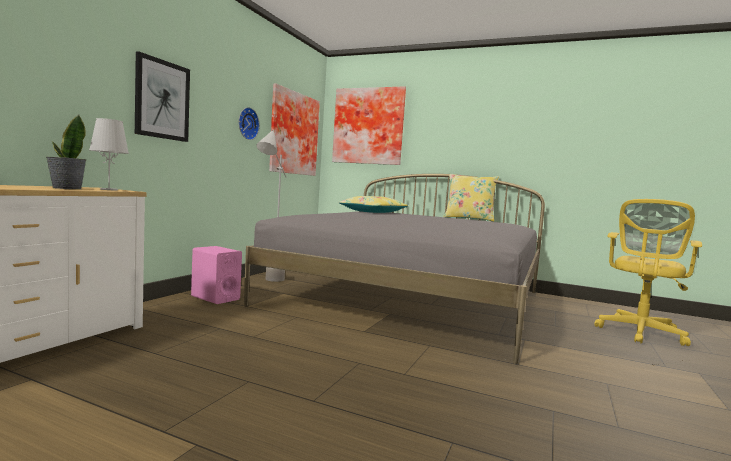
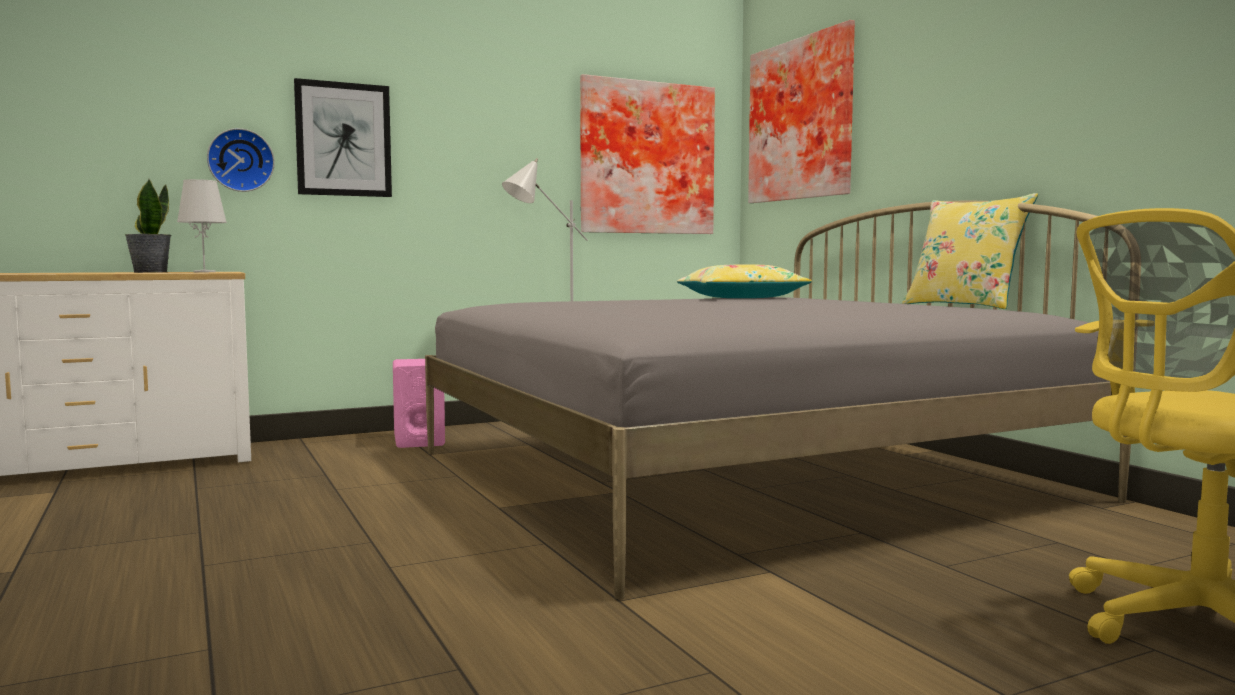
camera: 40 degrees right, 0 degrees up
(247, 123) = (523, 154): wall clock -> wall clock (240, 160)

